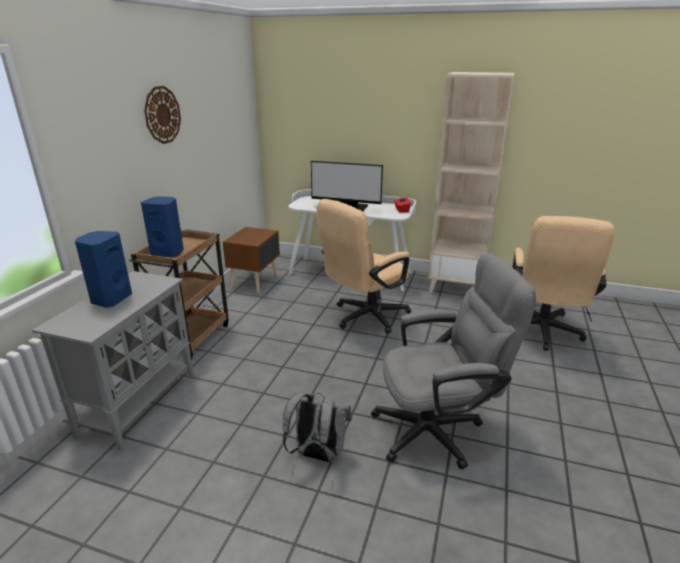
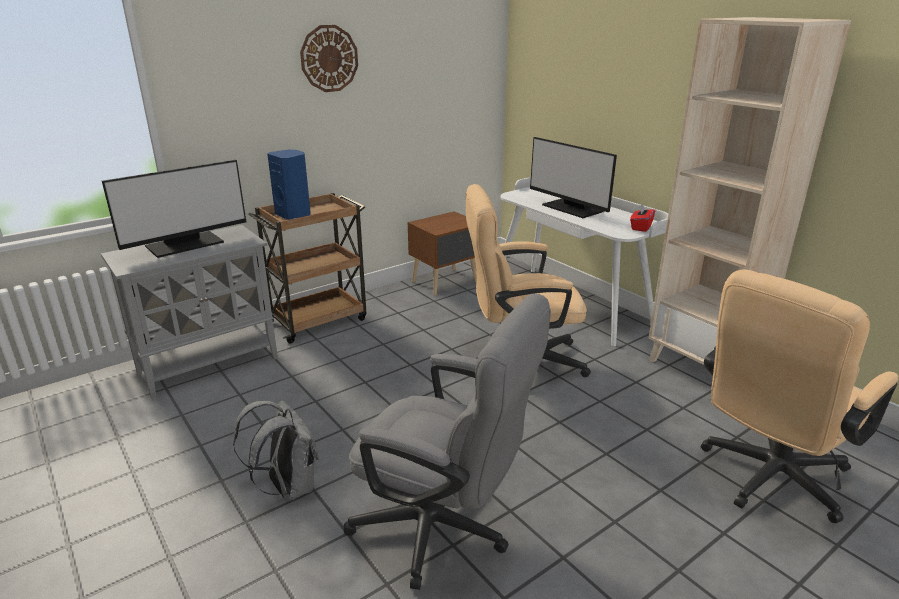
camera: 35 degrees right, 0 degrees up
(110, 299) = (185, 245): blue speaker -> monitor

